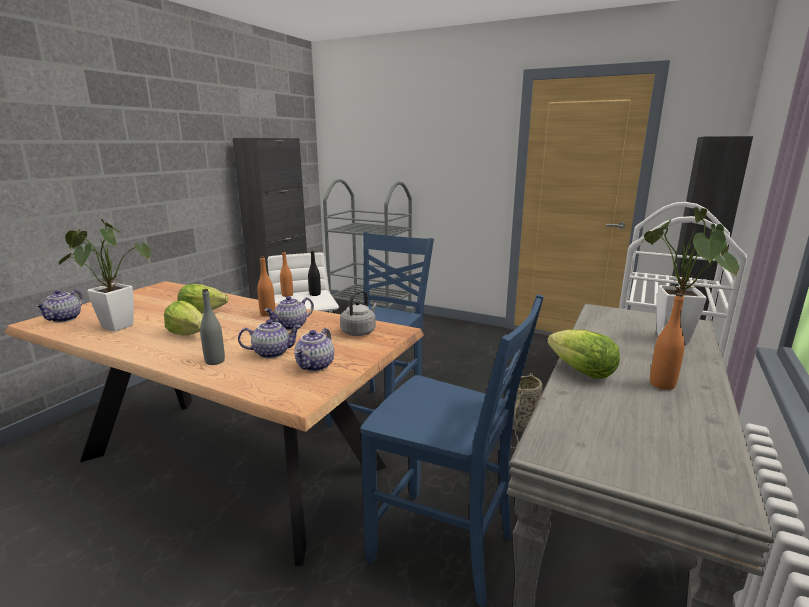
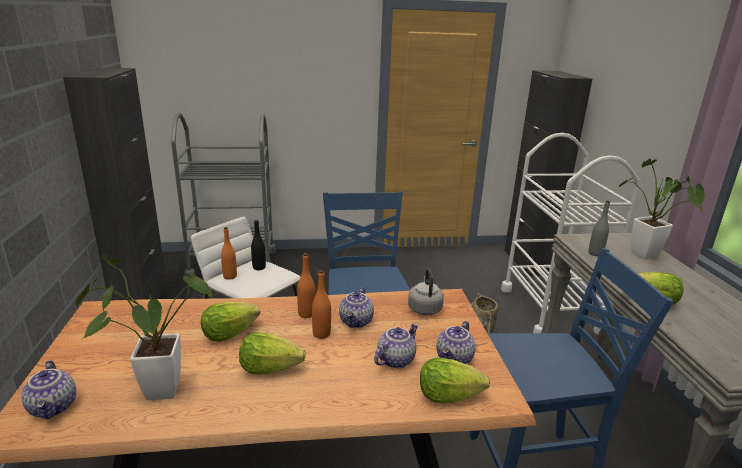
camera: 35 degrees left, 5 degrees up
(215, 361) = (362, 390): grey bottle -> grey bottle (595, 253)
(263, 383) = (448, 395): none -> lettuce
(316, 366) = (455, 359): teapot -> teapot turned 45 degrees clockwise
(662, 384) = (695, 297): orange bottle -> orange bottle (321, 334)

